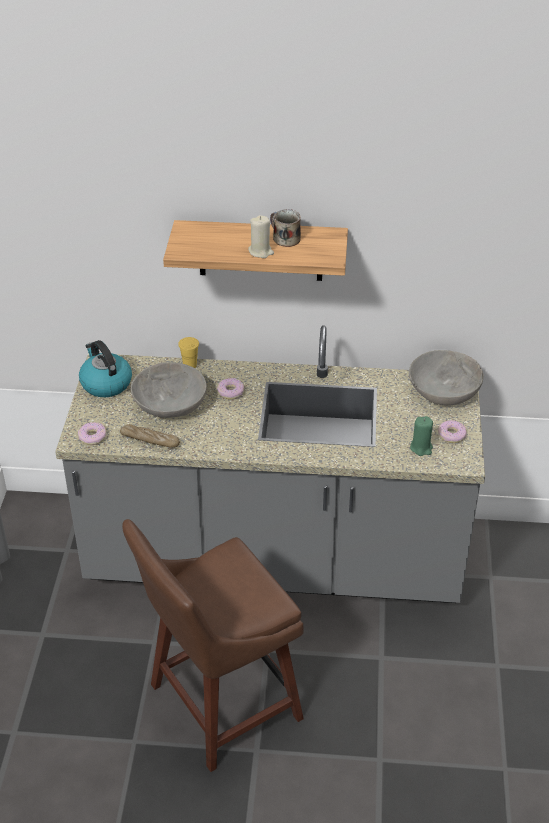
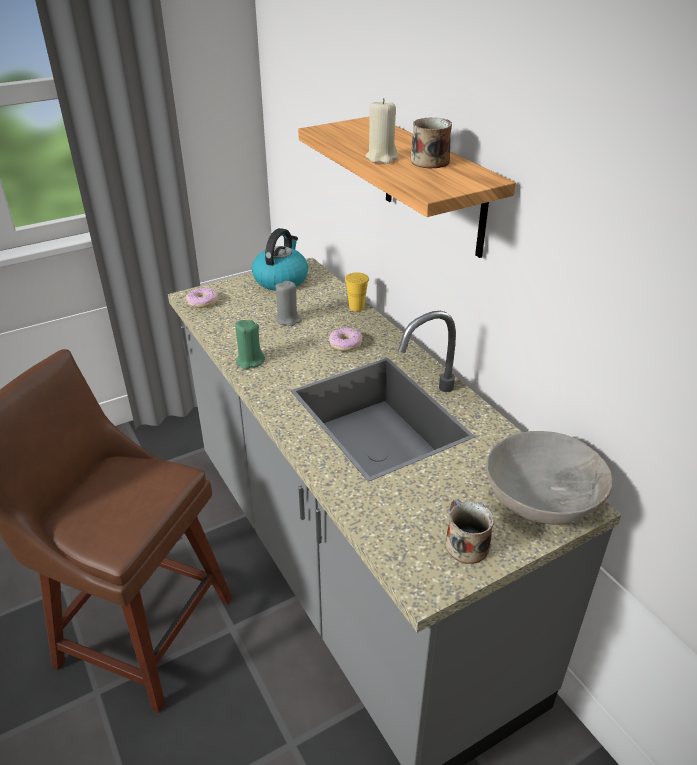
camera: 55 degrees right, 5 degrees down
(150, 440) = (226, 330): bread -> none
(169, 404) = (288, 319): grey bowl -> grey candle
(421, 448) = (408, 524): green candle -> green candle (250, 361)
(451, 435) = (465, 544): donut -> mug

